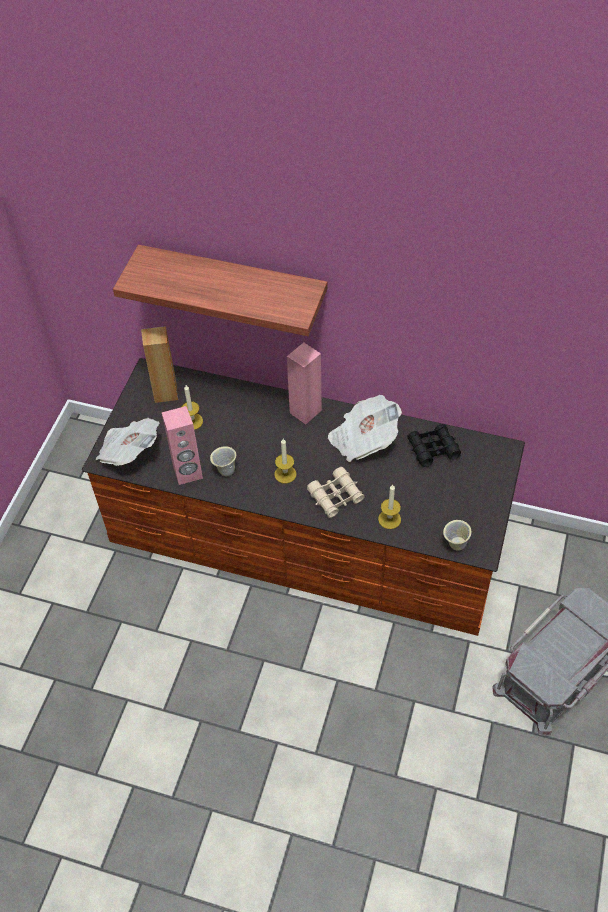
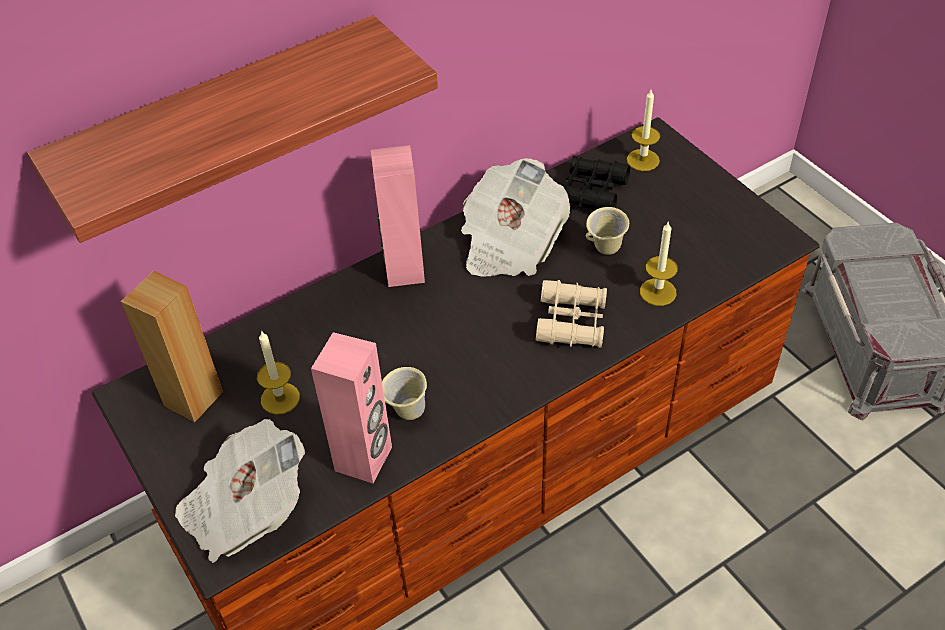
camera: 50 degrees left, 5 degrees down
(285, 474) = (482, 351): candle -> candle (643, 160)
(454, 545) = (752, 257): beige mug -> beige mug (605, 251)

